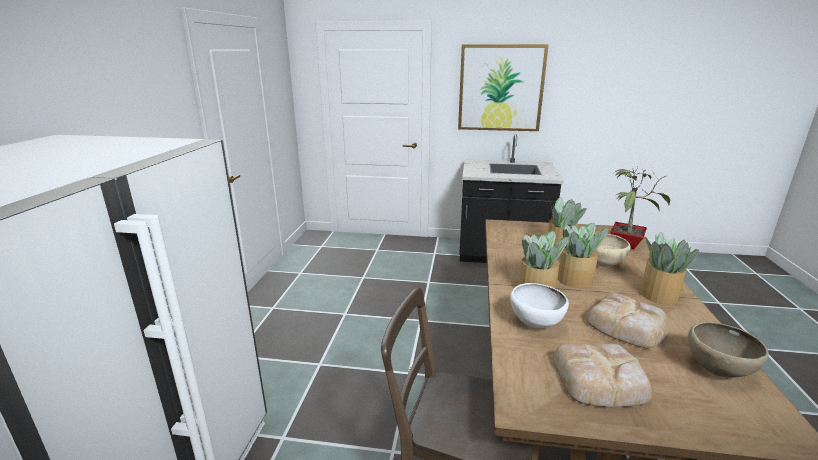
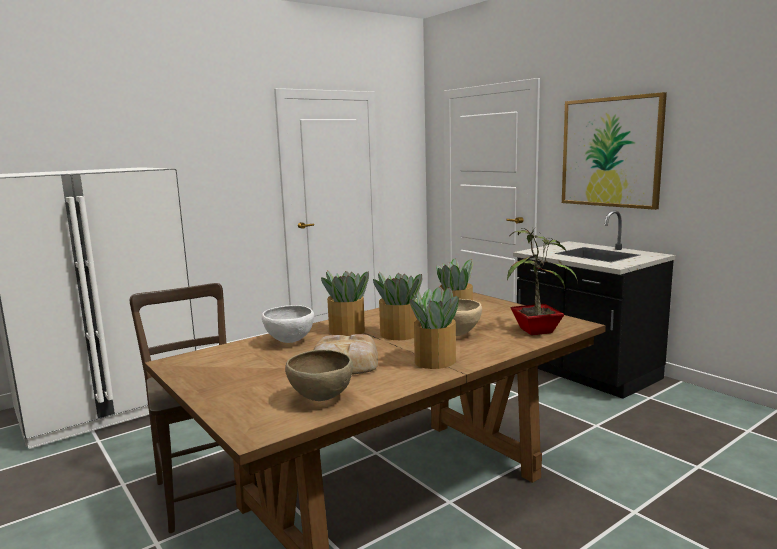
camera: 45 degrees right, 10 degrees down
(600, 380) = (240, 371): bread -> none

